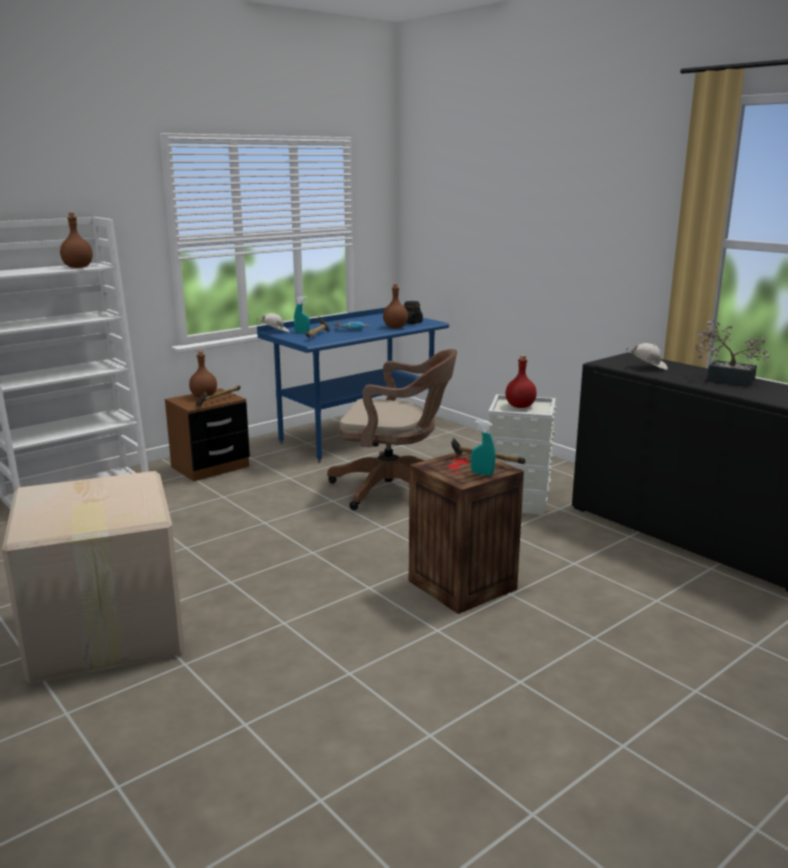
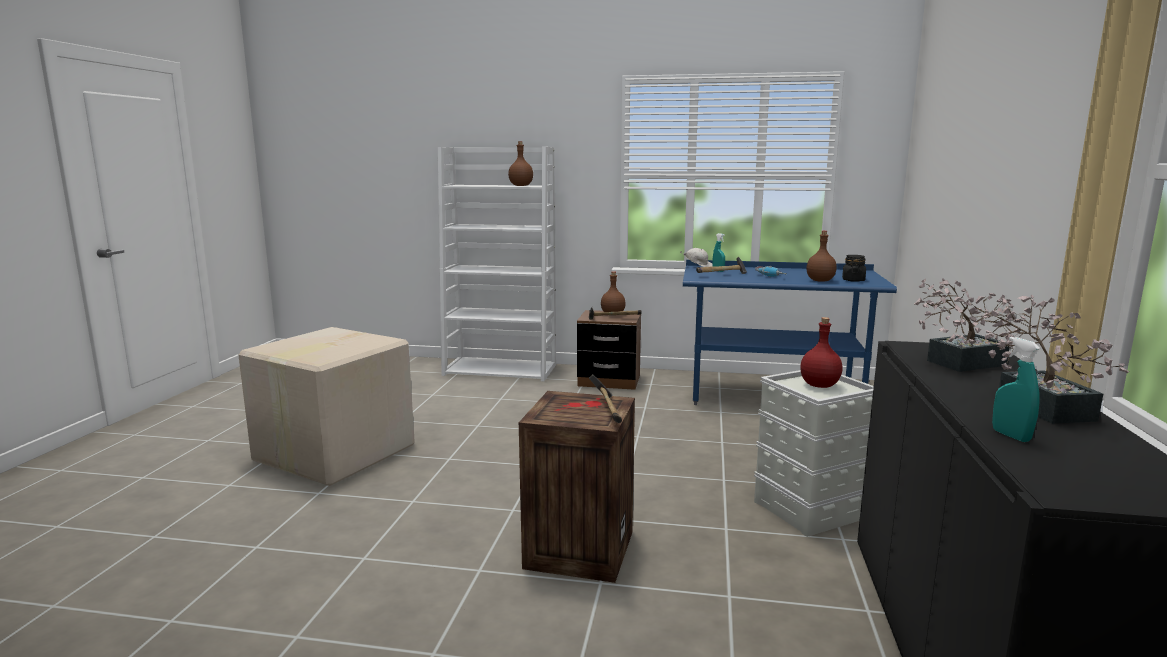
camera: 50 degrees right, 5 degrees down
(395, 489) = (708, 449): brown office chair -> none
(482, 474) = (573, 418): turquoise spray bottle -> turquoise spray bottle (1010, 436)
(648, 367) = (958, 363): white cap -> potted plant

